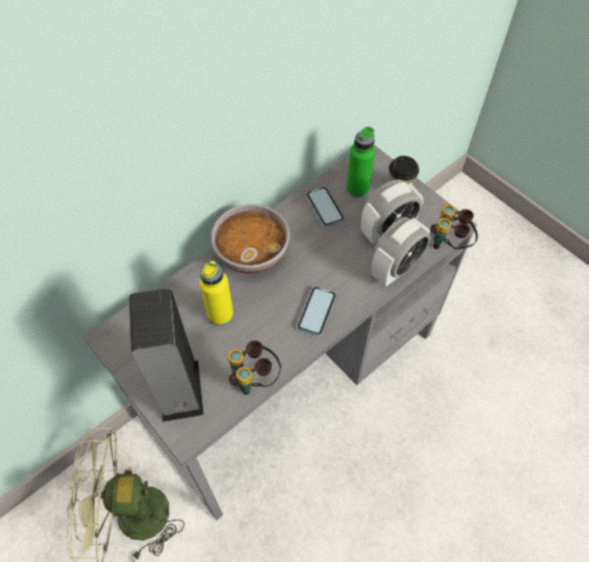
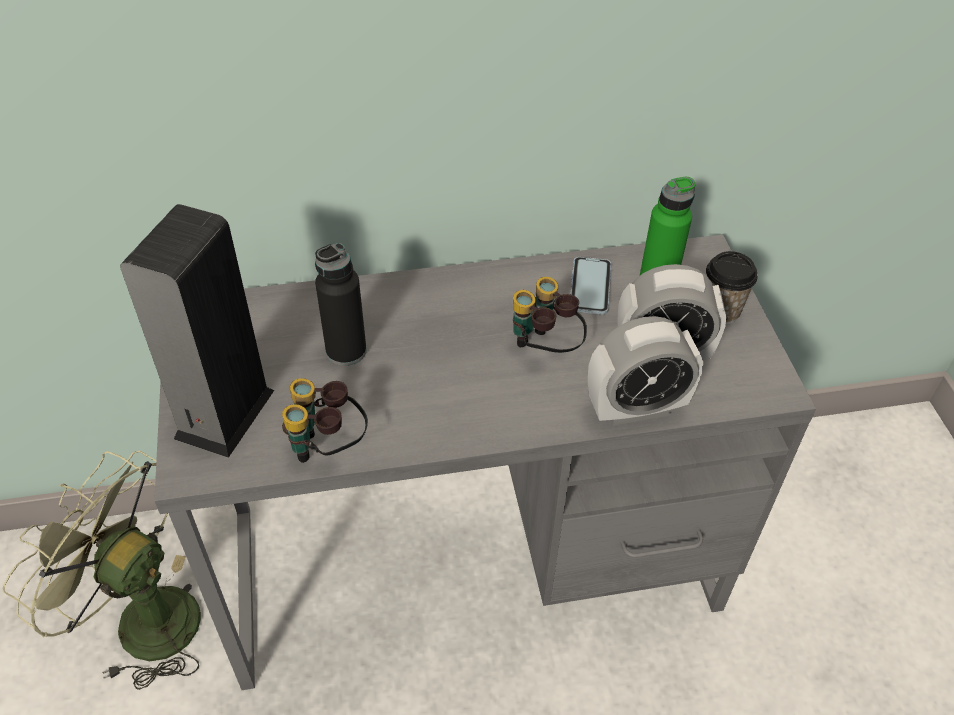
camera: 30 degrees right, 10 degrees down
(220, 314) = (346, 351): yellow bottle -> black bottle
(251, 253) = (445, 298): bowl -> none
(316, 312) = (476, 409): phone -> none
(449, 244) = (748, 414): binoculars -> binoculars (544, 350)

